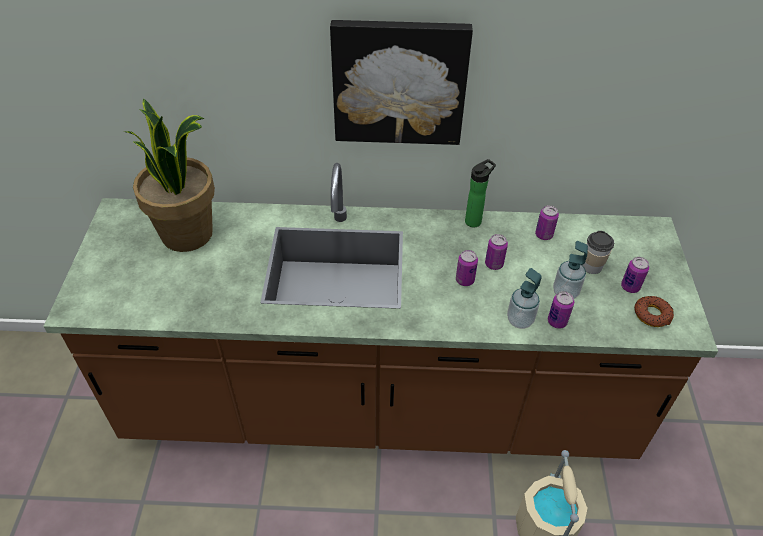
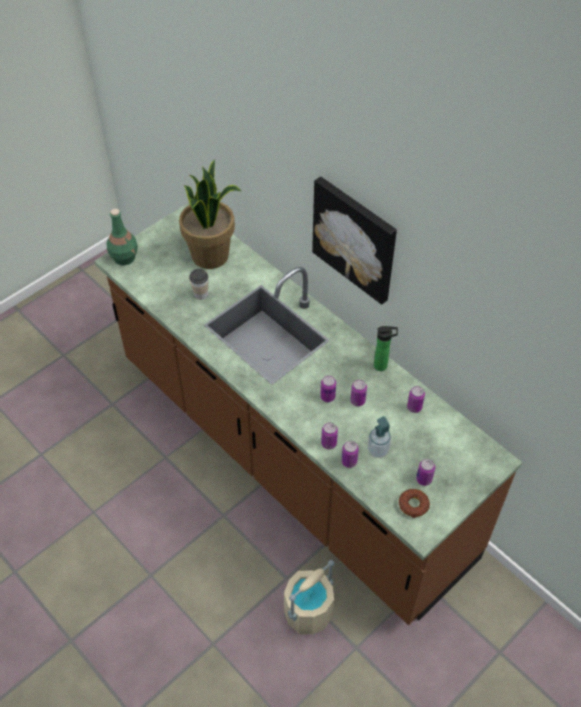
camera: 45 degrees right, 5 degrees up
(82, 298) = (124, 257): none -> green bottle
(520, 320) = (329, 443): soap dispenser -> can
(591, 267) = (417, 449): cup -> cup (200, 294)

